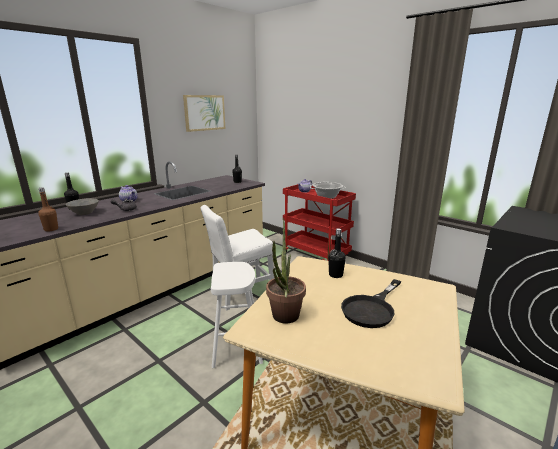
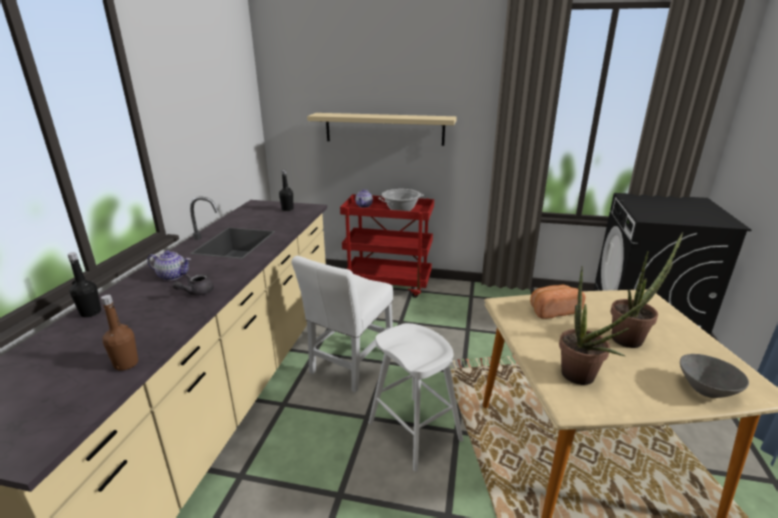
camera: 30 degrees left, 5 degrees up
(85, 213) = (133, 317): grey bowl -> grey bowl (705, 389)
(204, 113) = (206, 107): picture -> none
(326, 136) = (384, 129): none -> beige shelf
(335, 275) = (553, 310): black bottle -> bread
(371, 309) = (631, 337): black frying pan -> potted plant

